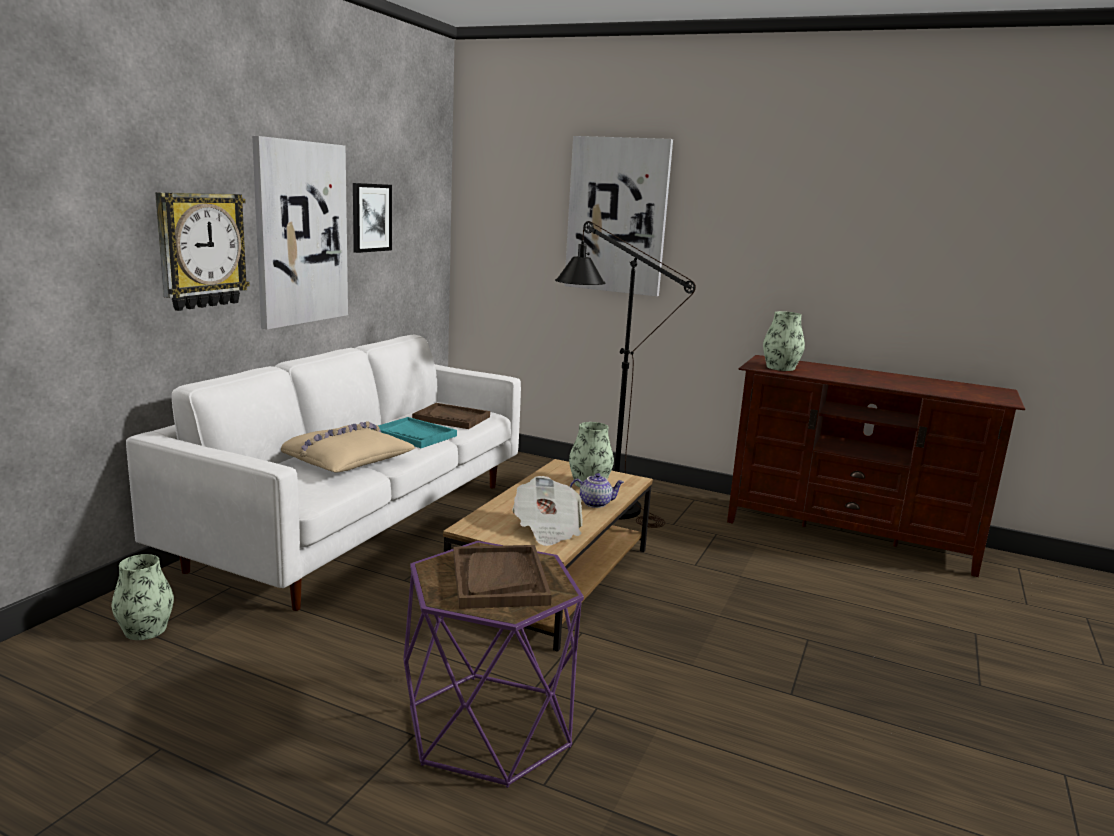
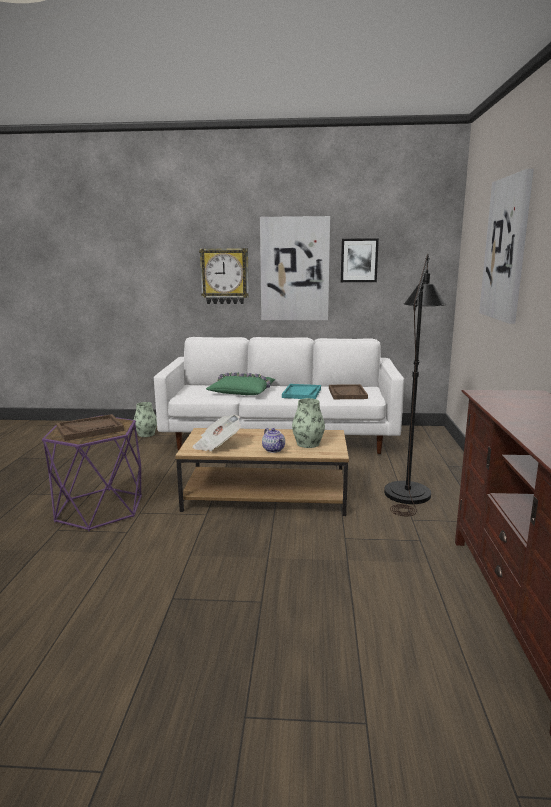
camera: 70 degrees right, 0 degrees up
(343, 460) = (242, 391): beige pillow -> green pillow
(780, 367) = (499, 399): vase -> none

